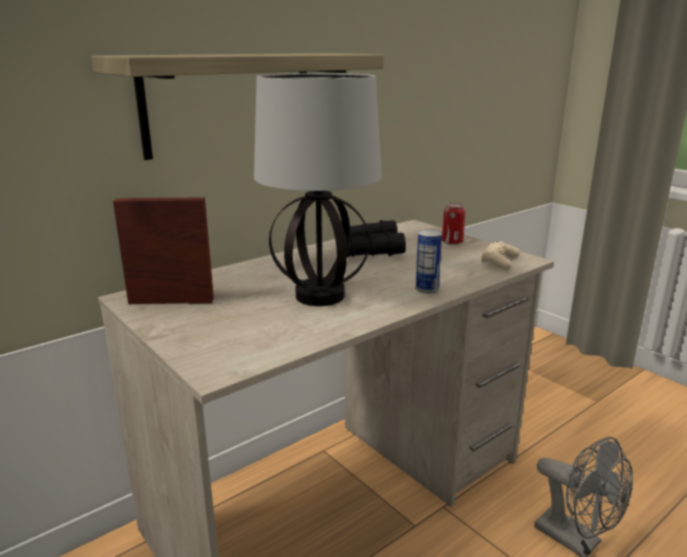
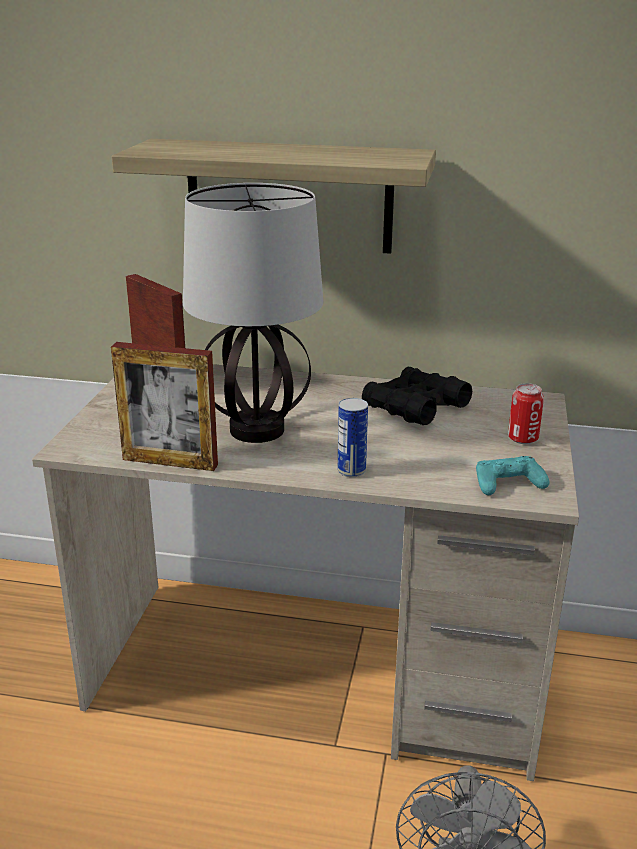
camera: 50 degrees right, 5 degrees up
(318, 338) = (170, 462): none -> picture frame
(499, 261) = (508, 483): beige game controller -> turquoise game controller

